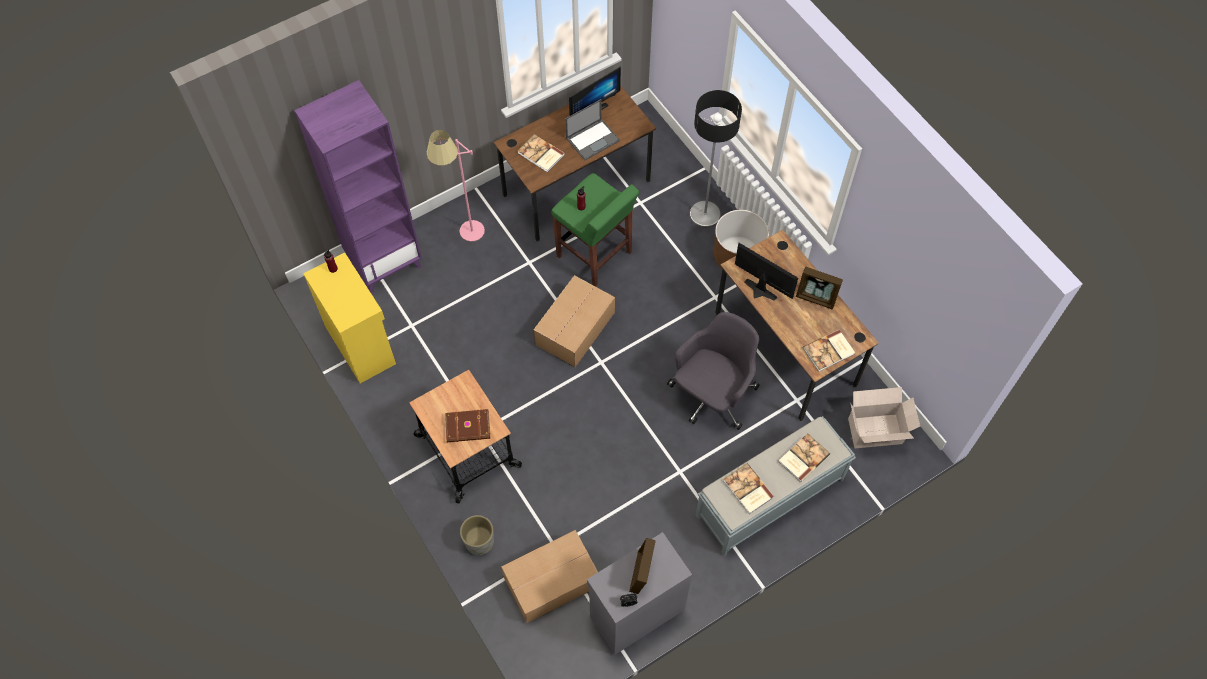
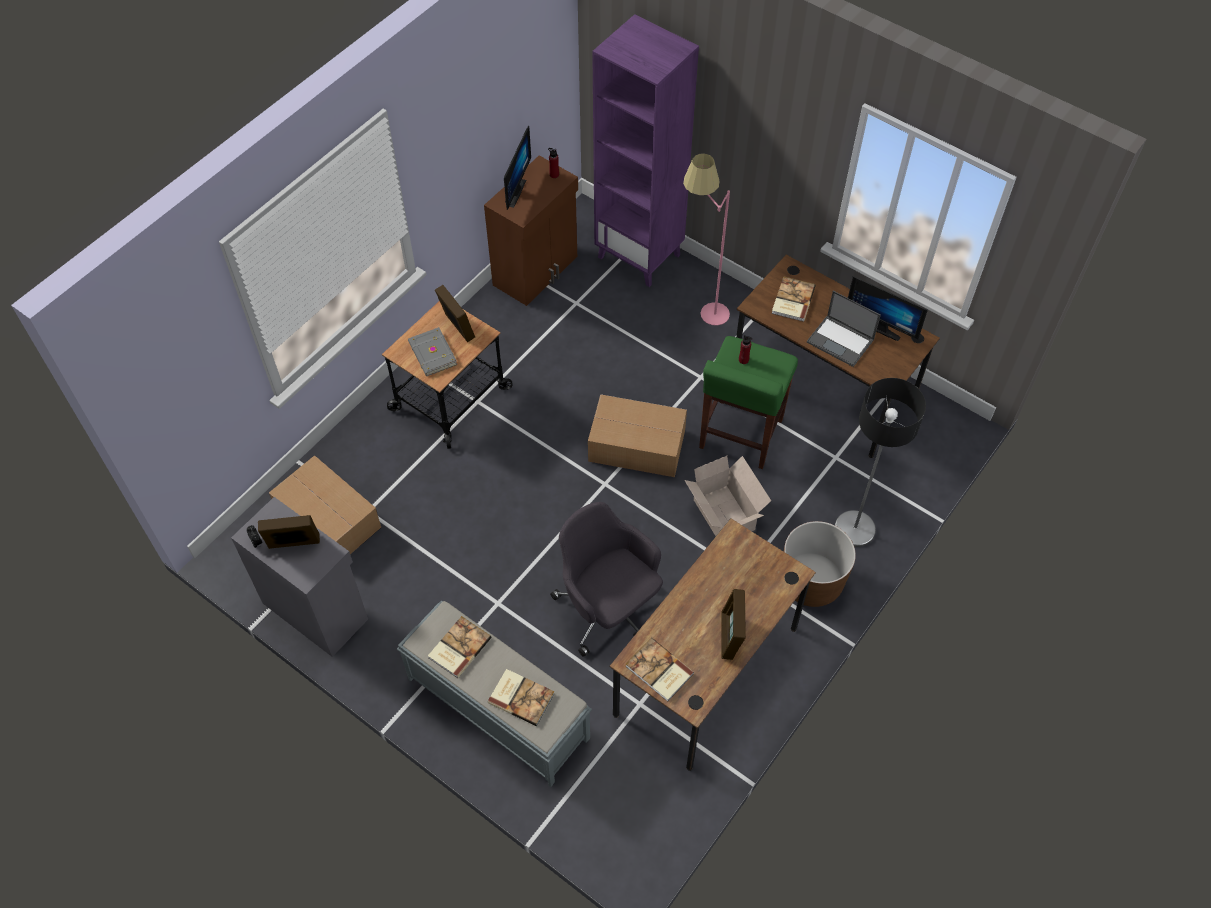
camera: 70 degrees right, 5 degrees down
(361, 344) = (537, 271): yellow cabinet -> brown cabinet
(448, 400) = (457, 327): none -> picture frame
(468, 428) = (432, 354): brown book -> grey book
(479, 541) = (354, 442): grey planter -> none
(712, 395) = (608, 608): grey office chair -> grey office chair turned 150 degrees counterclockwise
(758, 292) = (709, 569): monitor -> monitor (512, 192)
(877, 431) = (633, 811): cardboard box -> cardboard box (724, 516)

